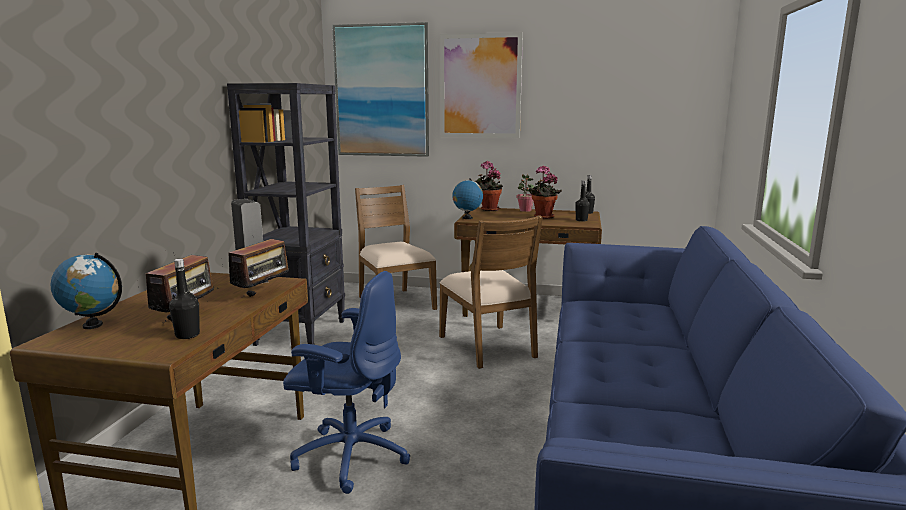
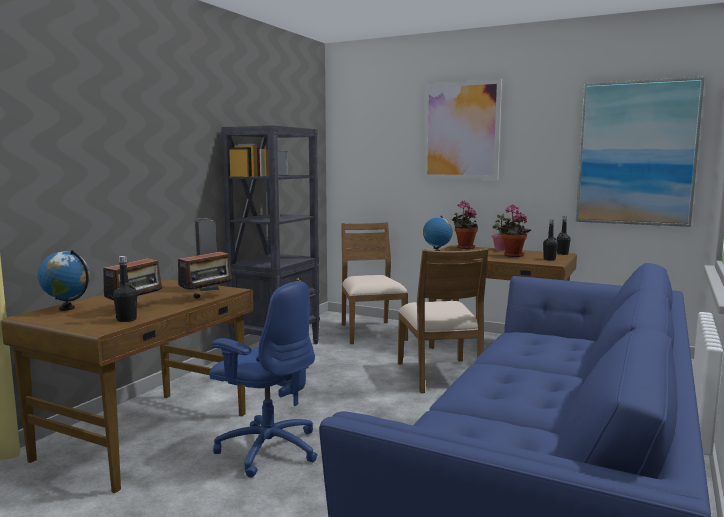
camera: 15 degrees right, 5 degrees down
(382, 91) = (373, 136): picture -> picture (636, 153)

